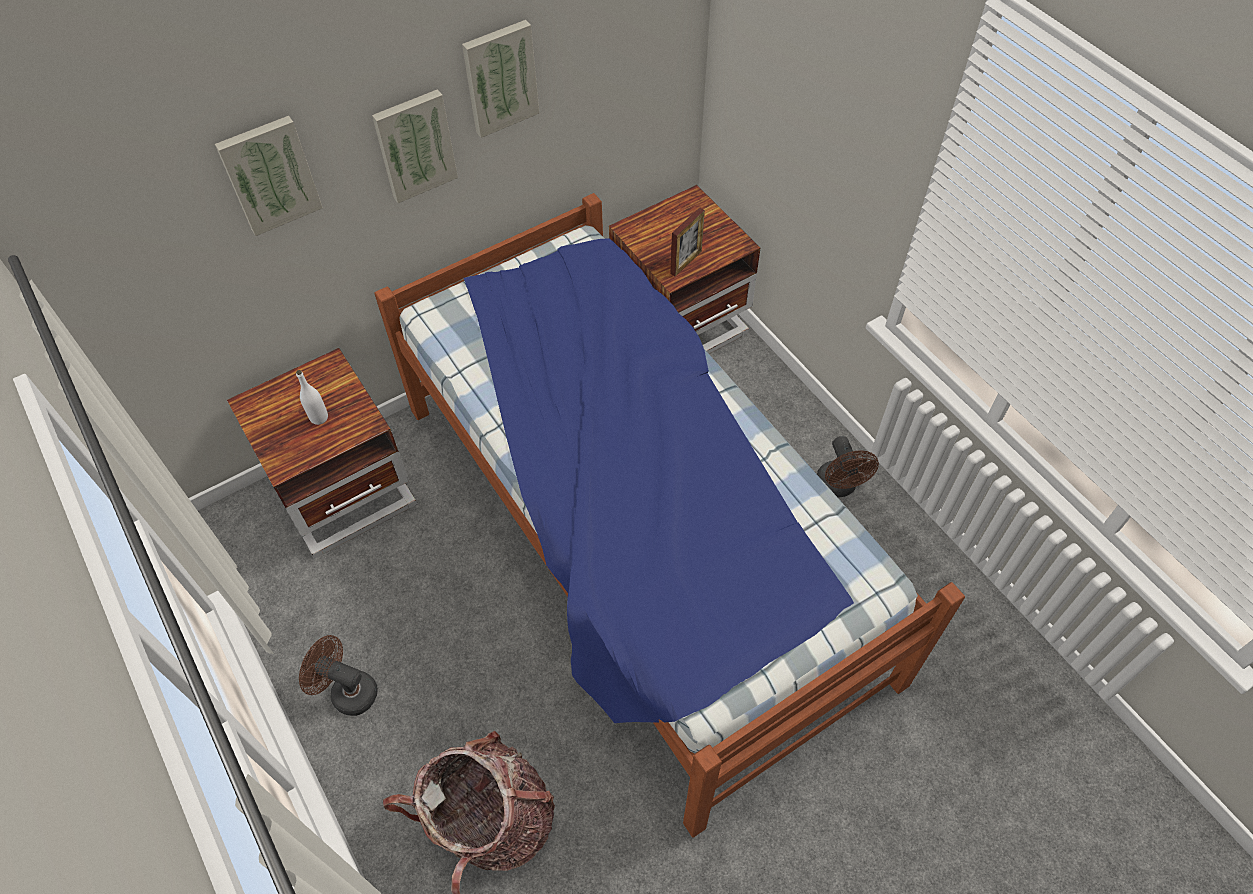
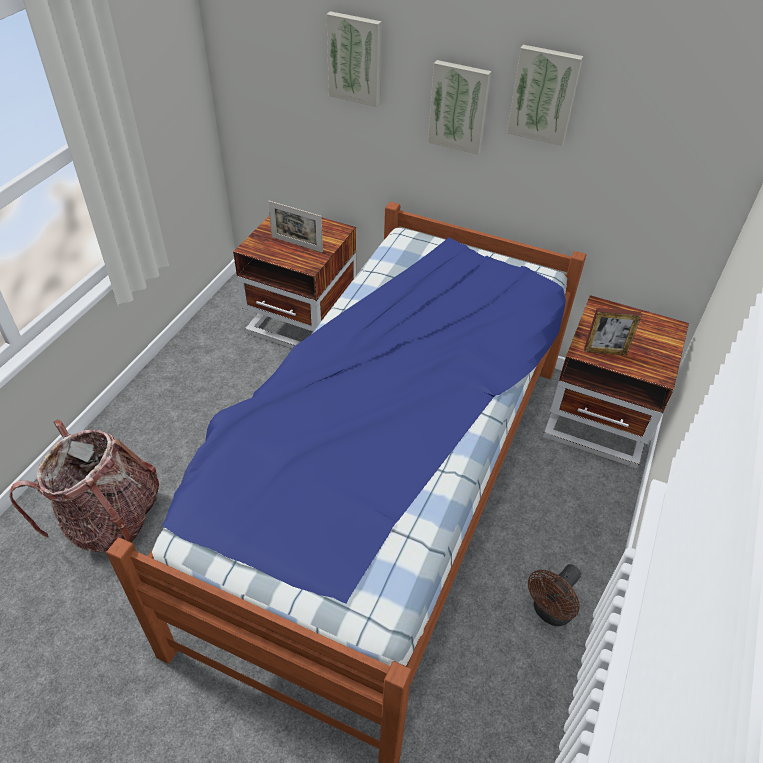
camera: 55 degrees right, 10 degrees down
(319, 417) = (297, 244): white bottle -> picture frame
(347, 691) = (164, 396): brown fan -> none

